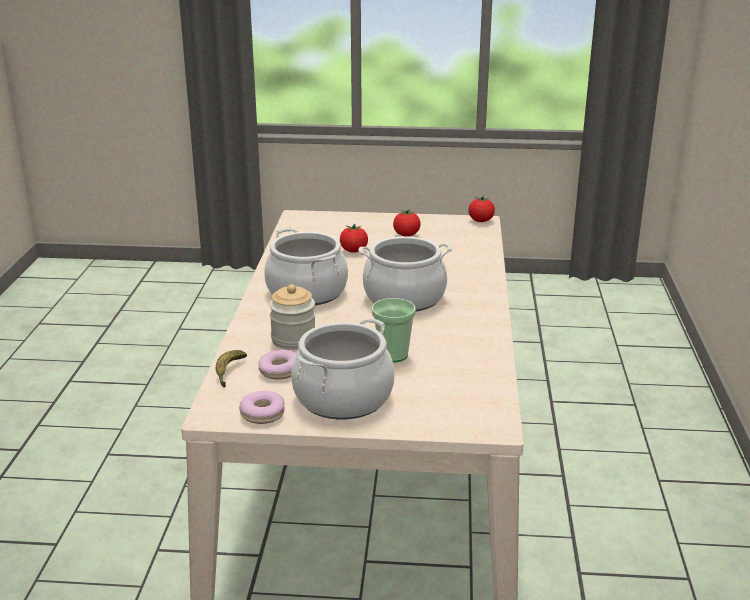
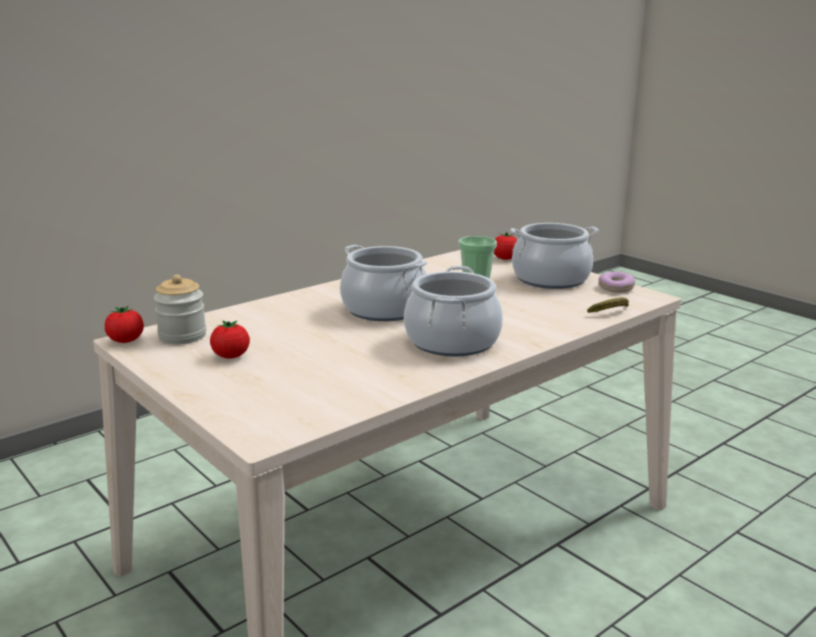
camera: 135 degrees left, 5 degrees down
(280, 371) = (571, 302): donut -> none
(293, 340) = (529, 314): jar -> jar (182, 336)
(354, 251) = (322, 361): tomato -> tomato (505, 259)

